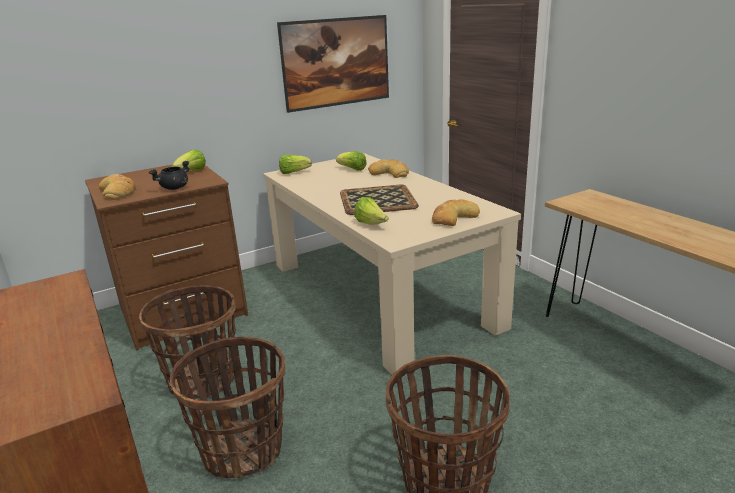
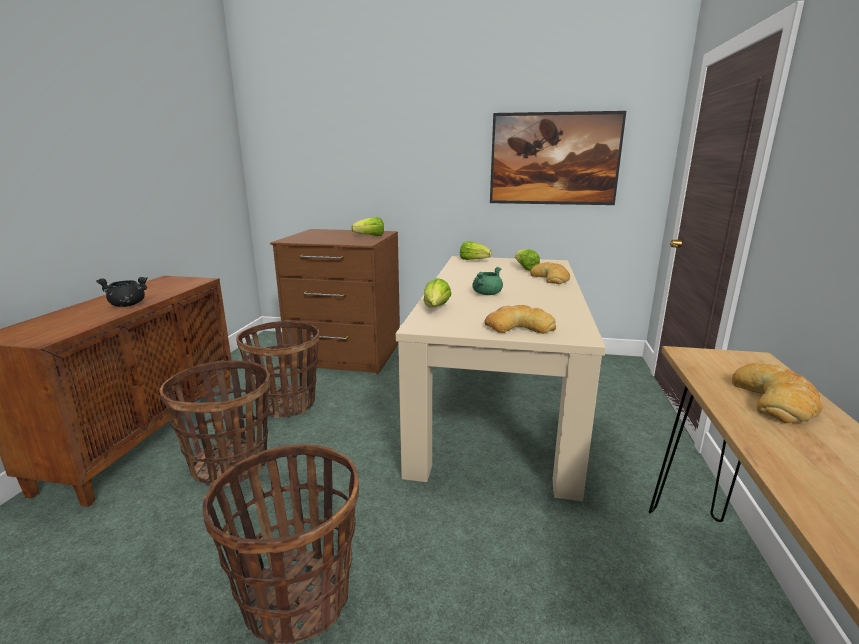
camera: 40 degrees right, 5 degrees down
(118, 192) = (304, 237): bread -> bread (775, 400)
(174, 188) = (334, 242): black cooking pot -> black cooking pot (126, 305)
(376, 200) = (487, 294): tray -> green cooking pot

